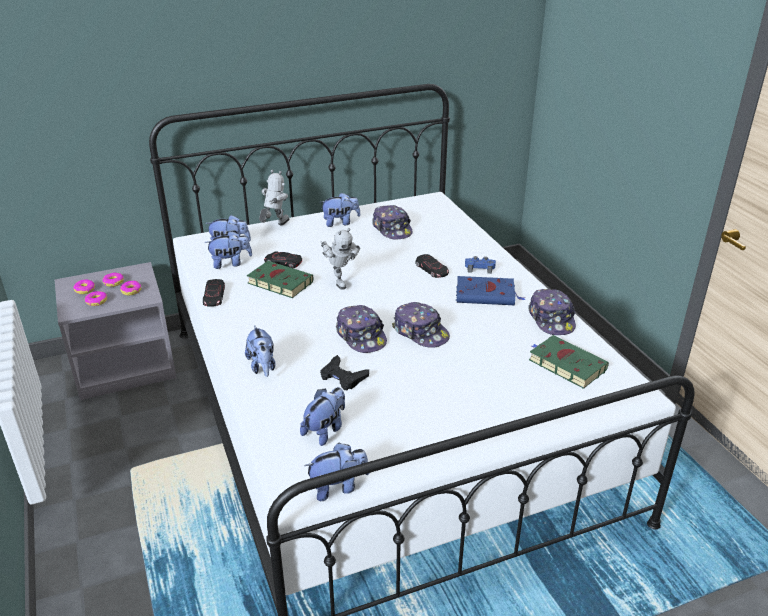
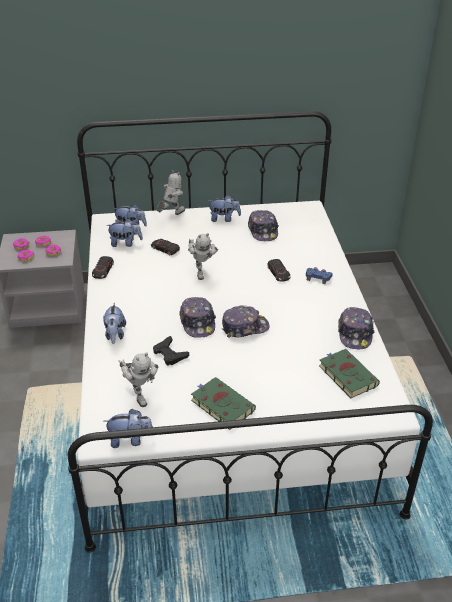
camera: 15 degrees right, 5 degrees up
(278, 282) = (154, 265): green book -> green book (221, 405)
(325, 430) = (139, 394): plush toy -> toy robot
(421, 332) = (245, 327): cap -> cap turned 75 degrees counterclockwise
(487, 295) = (312, 303): blue book -> none

